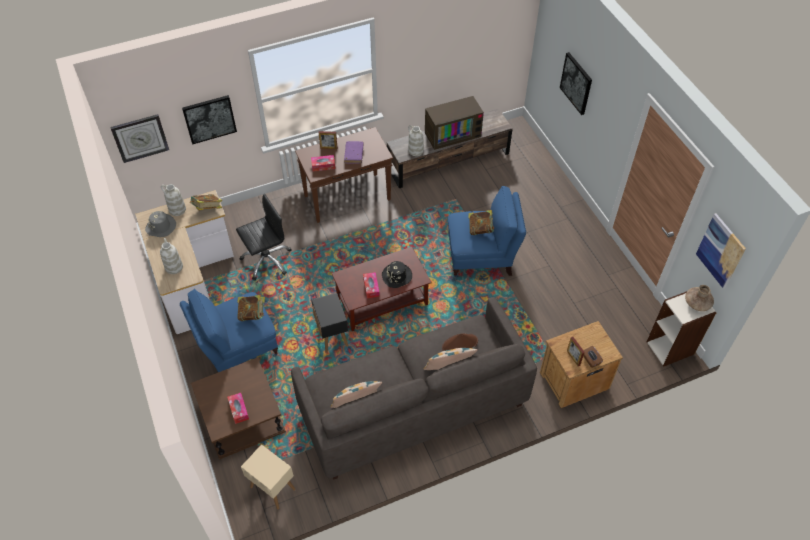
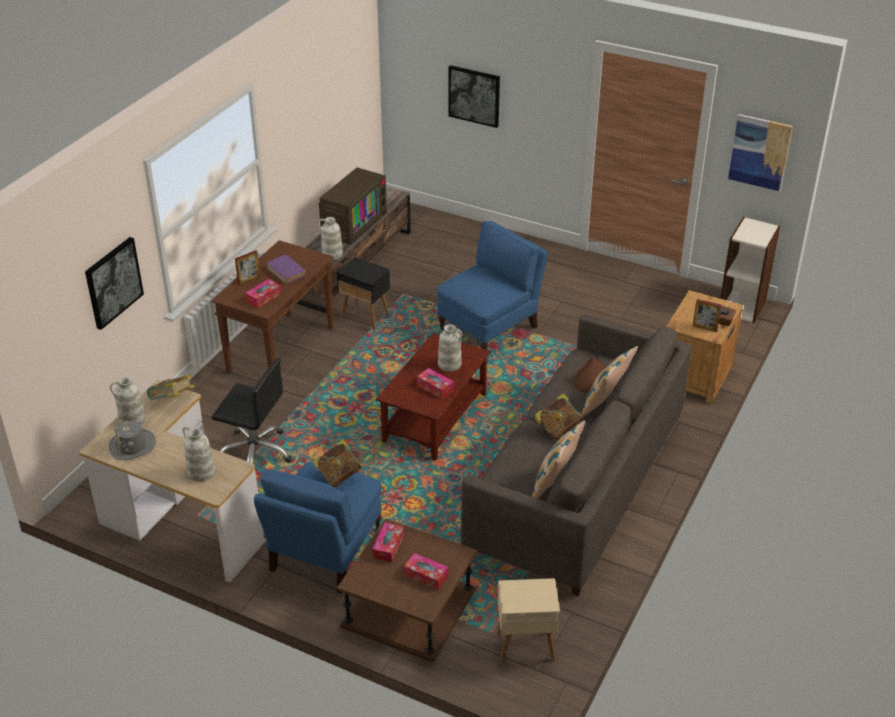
camera: 40 degrees left, 15 degrees down
(140, 138) = (43, 337): wall clock -> none
(240, 376) = (388, 546): none -> tissue box
(266, 260) = (255, 453): black office chair -> black office chair turned 90 degrees clockwise
(332, 336) = (419, 477): black side table -> black side table (365, 317)
(397, 276) = (450, 364): black hat -> white vase
(481, 229) = (488, 281): book -> book (558, 429)
(697, 303) = (758, 227): brown vase -> none

